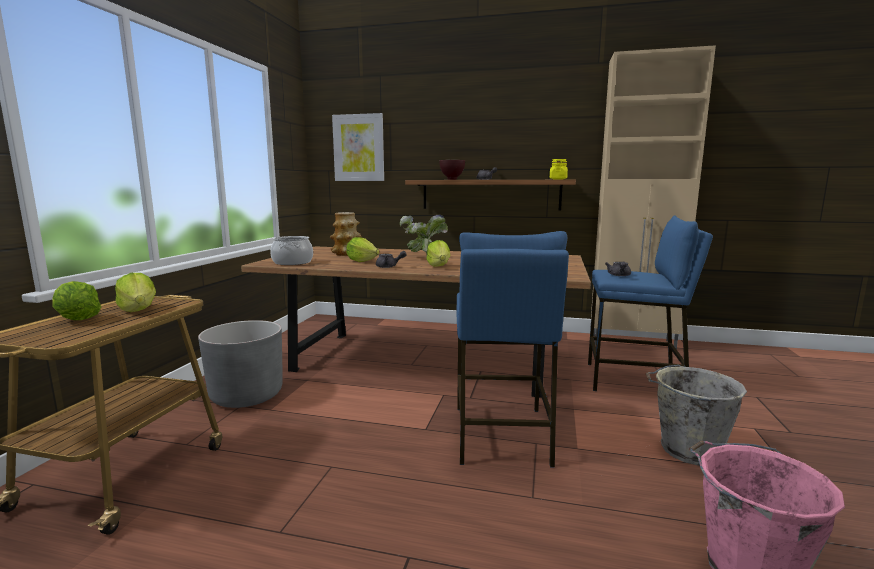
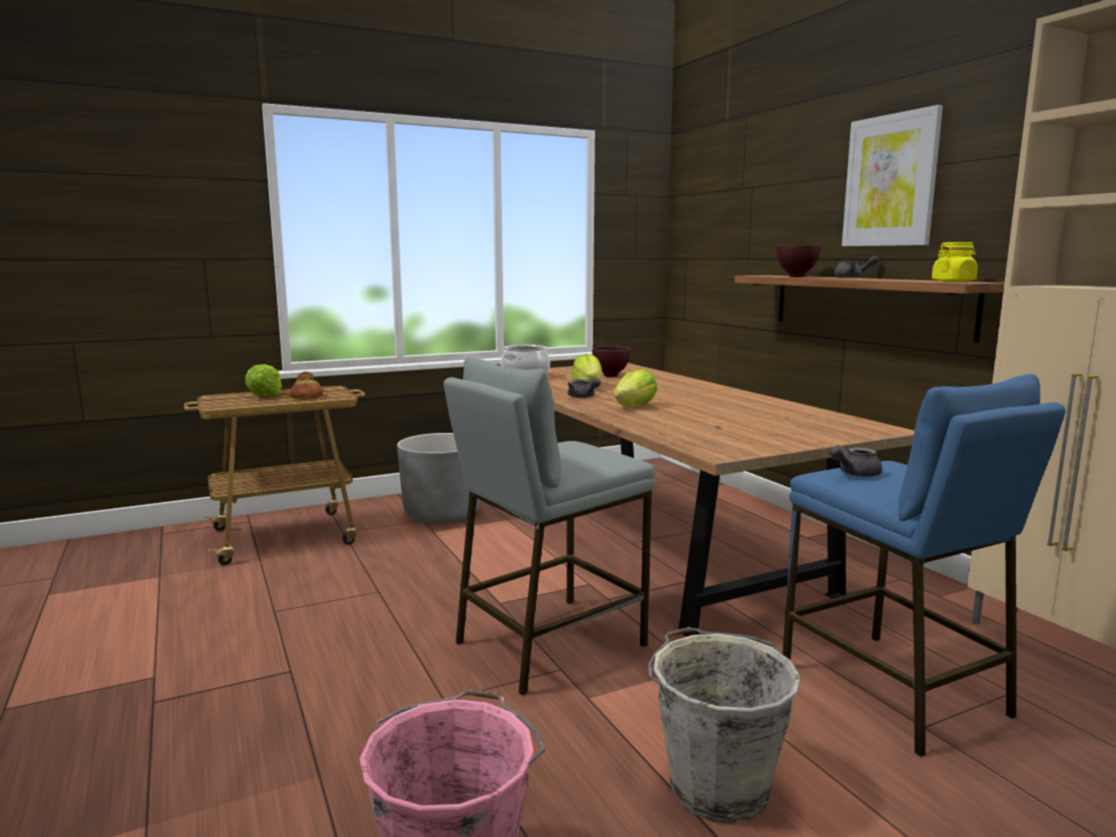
camera: 50 degrees right, 0 degrees up
(139, 310) = (307, 396): lettuce -> bread
(346, 254) = (611, 376): vase -> brown bowl
(358, 148) = (715, 226): picture -> picture (890, 181)
(422, 257) = (671, 393): potted plant -> none
(500, 434) = (548, 643): blue stool -> grey stool

